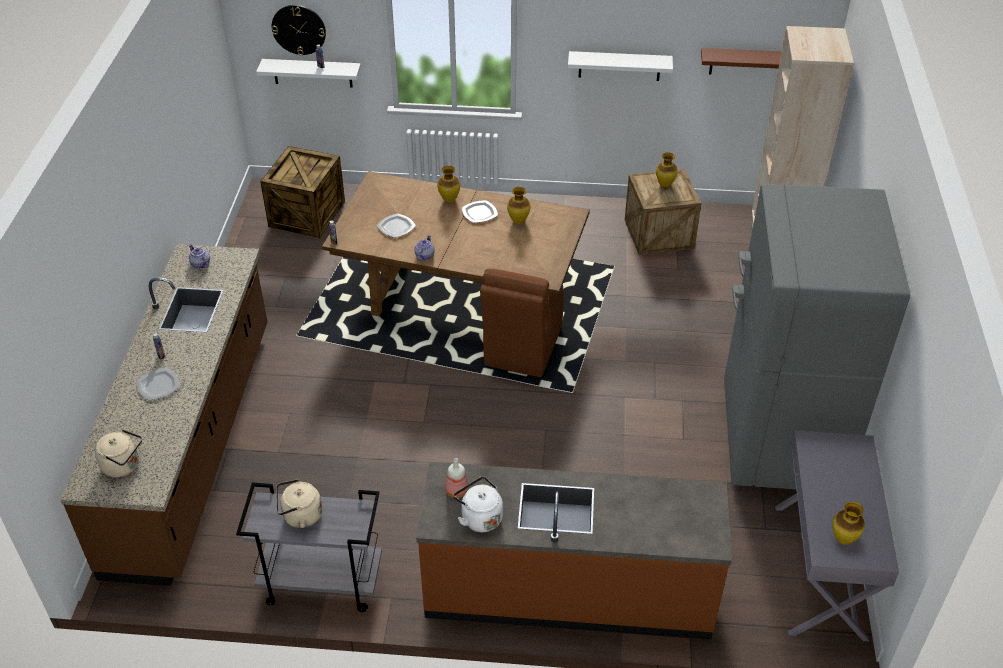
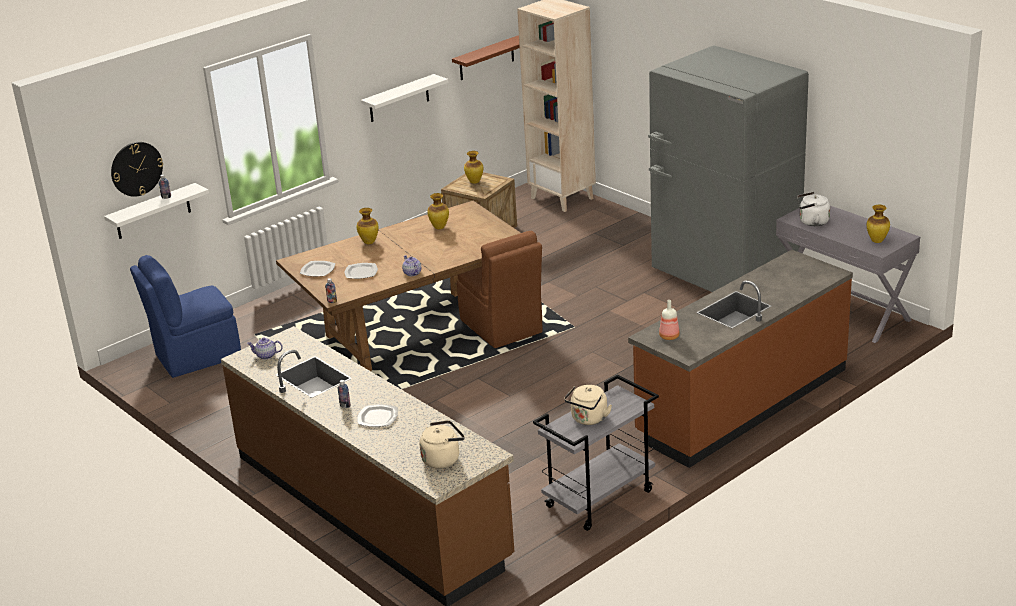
camera: 45 degrees left, 15 degrees down
(306, 213) = (196, 356): crate -> blue chair
(479, 517) = (704, 337): white kettle -> white kettle (812, 222)
(480, 213) = (405, 237): plate -> plate (318, 270)

